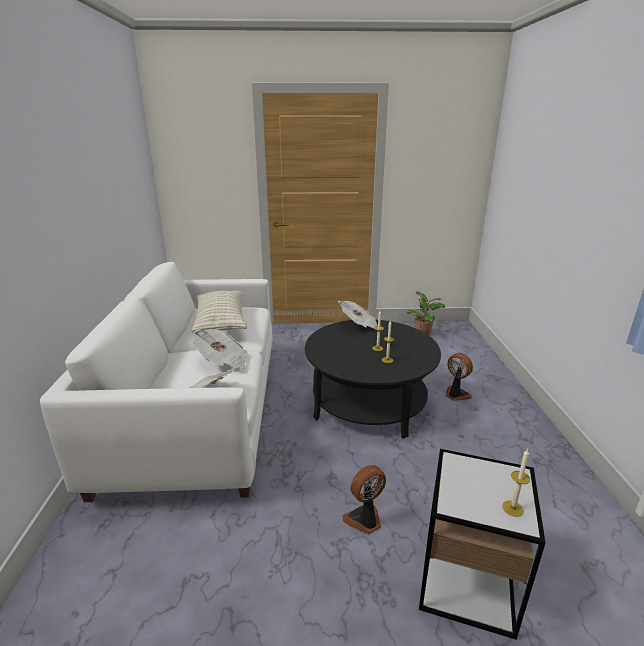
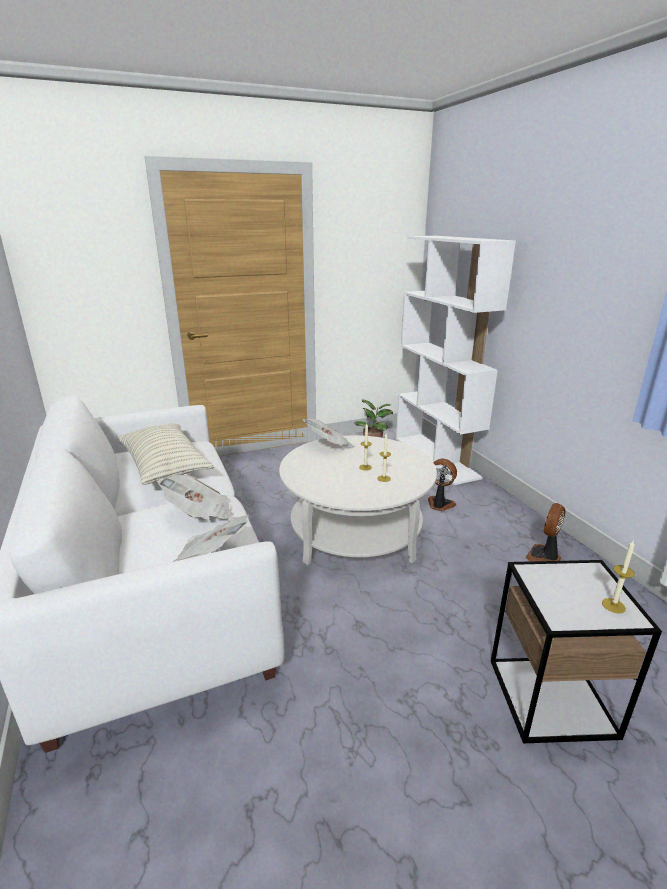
camera: 20 degrees left, 0 degrees up
(365, 520) = (420, 664): fan -> fan (544, 556)
(368, 402) = (355, 531): black coffee table -> white coffee table
(476, 353) = (436, 457): none -> white bookcase

